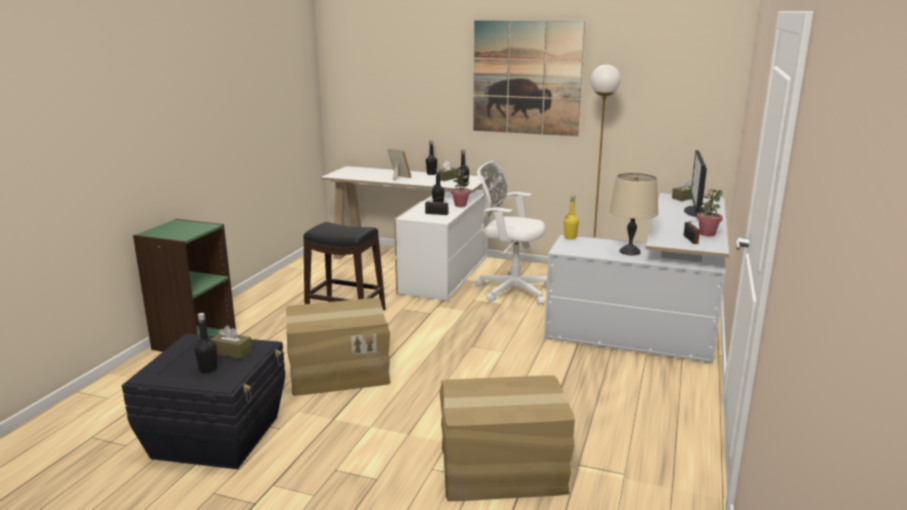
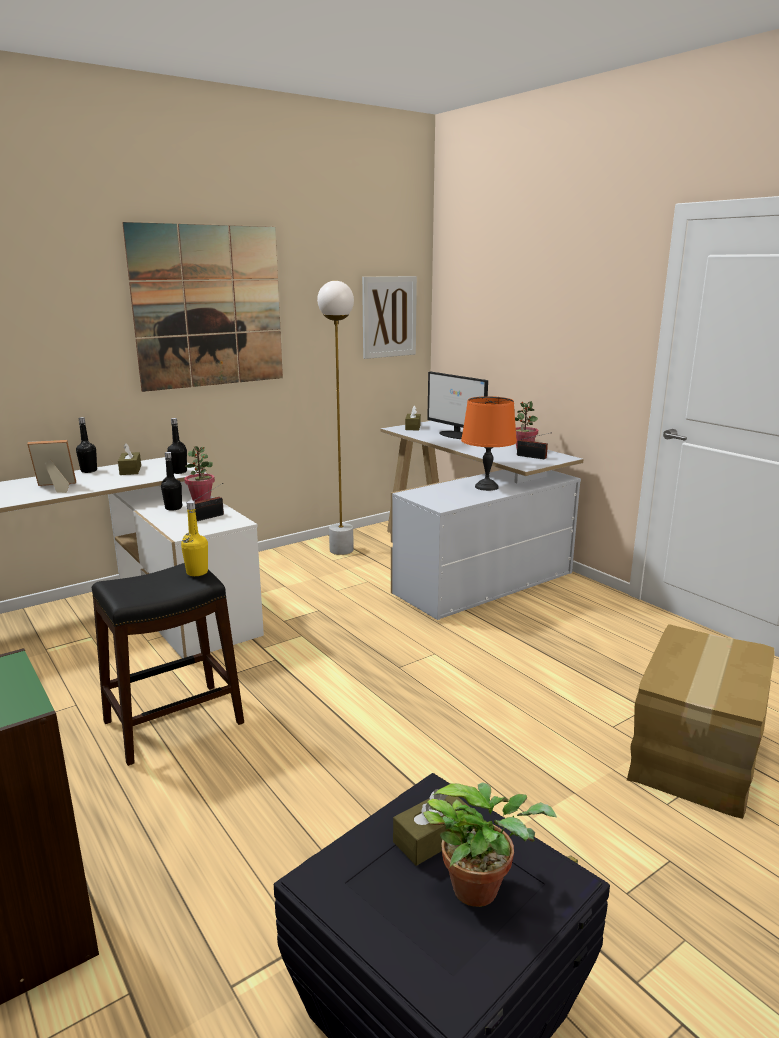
camera: 55 degrees left, 0 degrees up
(208, 369) = (481, 888): black bottle -> potted plant
(339, 373) = (354, 793): cardboard box -> none
(511, 290) = (294, 592): white office chair -> none
(570, 237) = (410, 492): yellow bottle -> yellow bottle (197, 572)
(630, 252) = (487, 487): beige table lamp -> orange table lamp
(691, 97) = (389, 317): none -> picture

